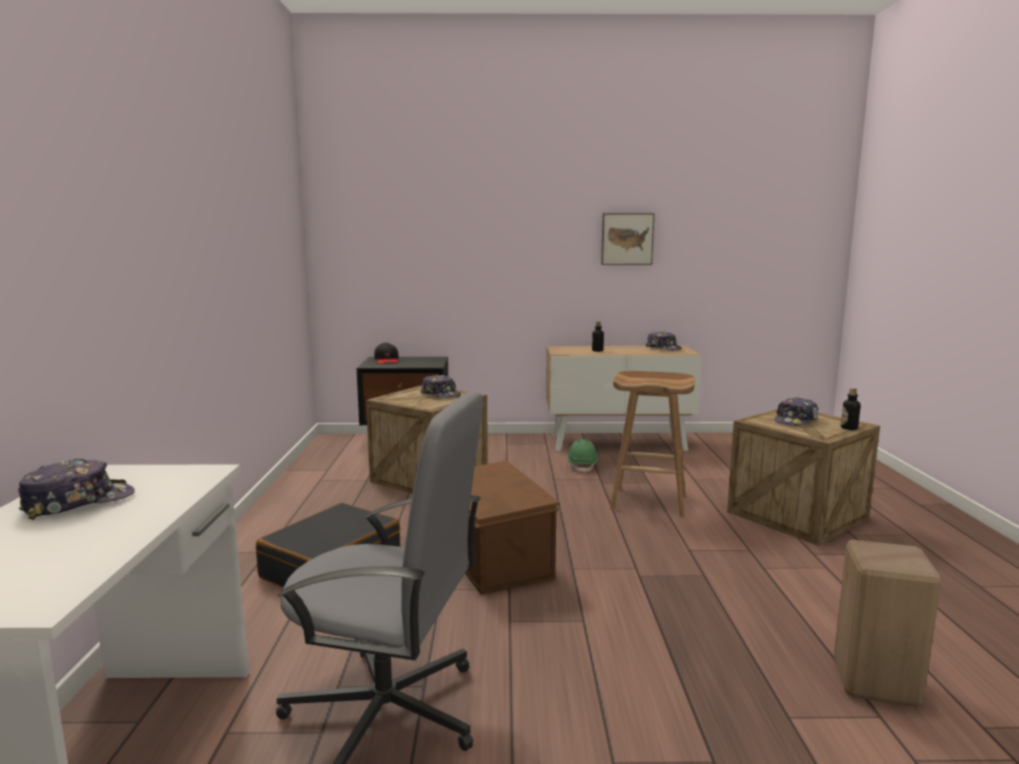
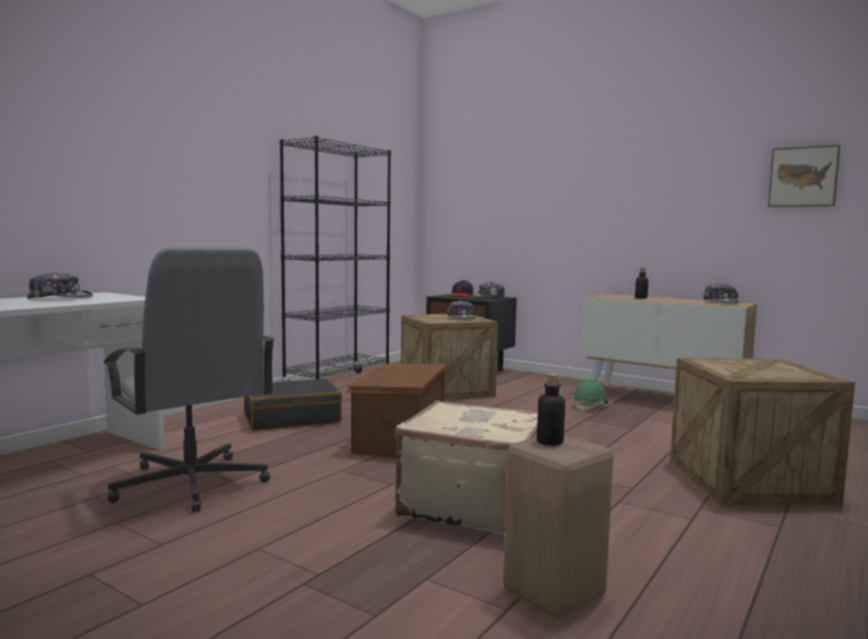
camera: 35 degrees right, 5 degrees down
(294, 497) = (338, 383): none -> black bookcase
(626, 239) = (694, 186): picture -> picture (803, 177)
(649, 501) = (603, 439): brown stool -> none
(685, 616) = (473, 505): none -> beige suitcase
(796, 421) = (750, 366): cap -> cap (488, 297)
(849, 428) = (800, 377): bottle -> bottle (550, 442)

